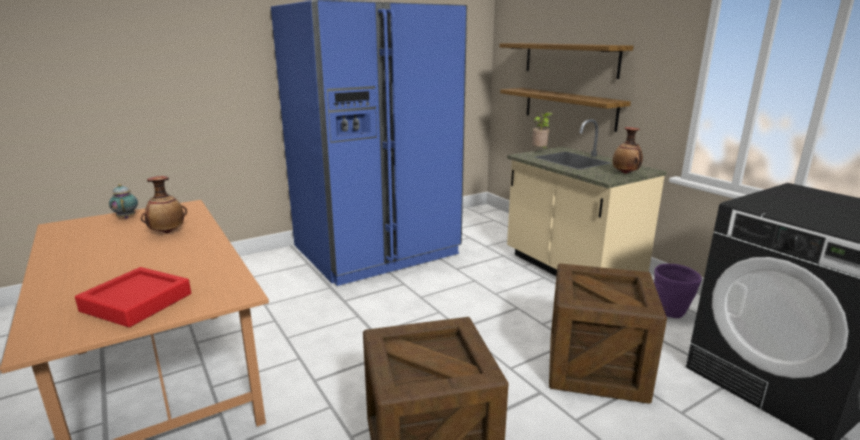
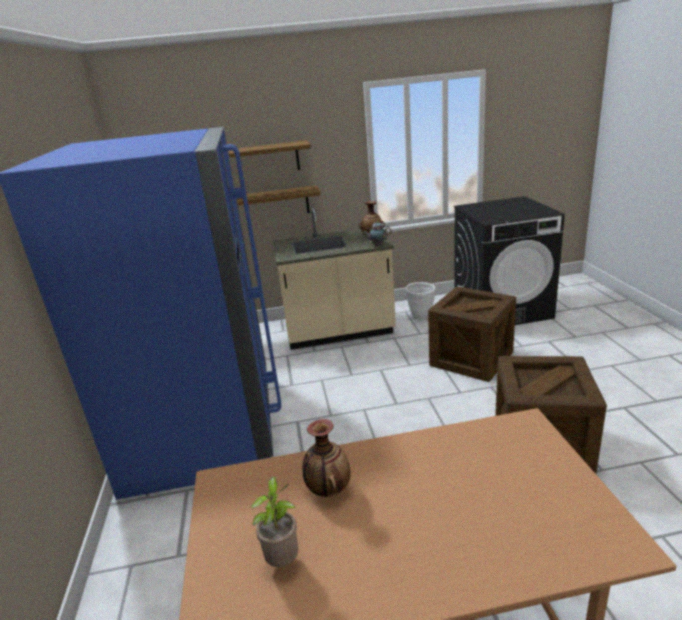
camera: 65 degrees left, 5 degrees up
(127, 217) = (226, 545): teapot -> teapot (377, 244)
(137, 302) = (539, 487): red tray -> none
(540, 151) = (278, 249): potted plant -> potted plant (283, 560)
(670, 313) = (421, 316): purple planter -> white planter

